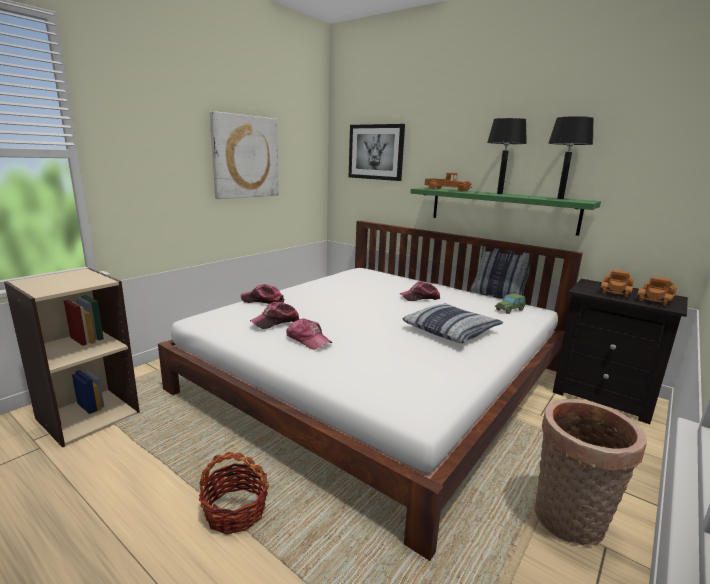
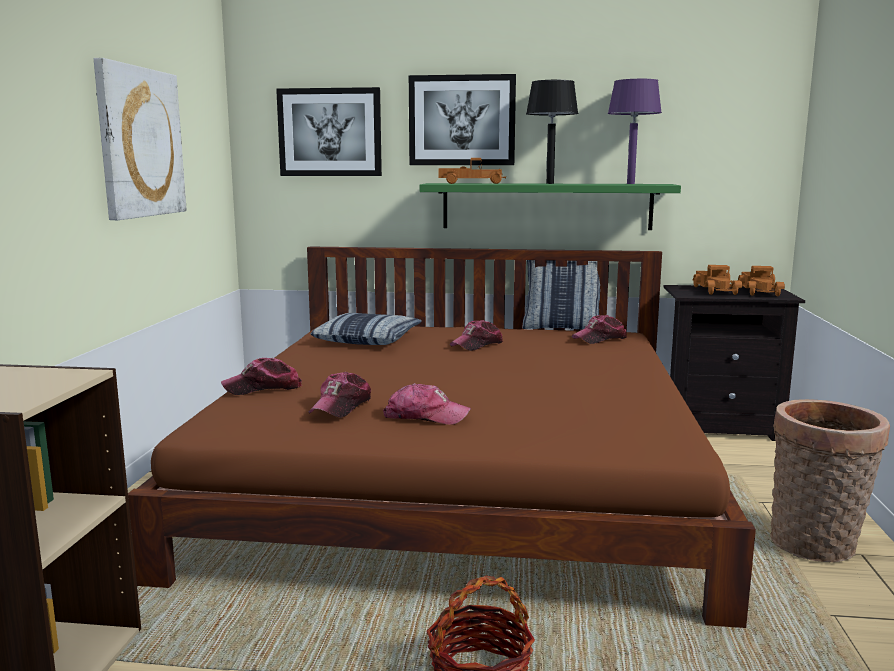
camera: 30 degrees left, 5 degrees down
(376, 378) = (459, 476): white bed -> brown bed
(451, 146) = (462, 120): none -> picture
(451, 331) = (575, 371): pillow -> pillow (368, 340)
(509, 310) = (600, 339): toy car -> cap
(560, 198) = (630, 184): black table lamp -> purple table lamp

